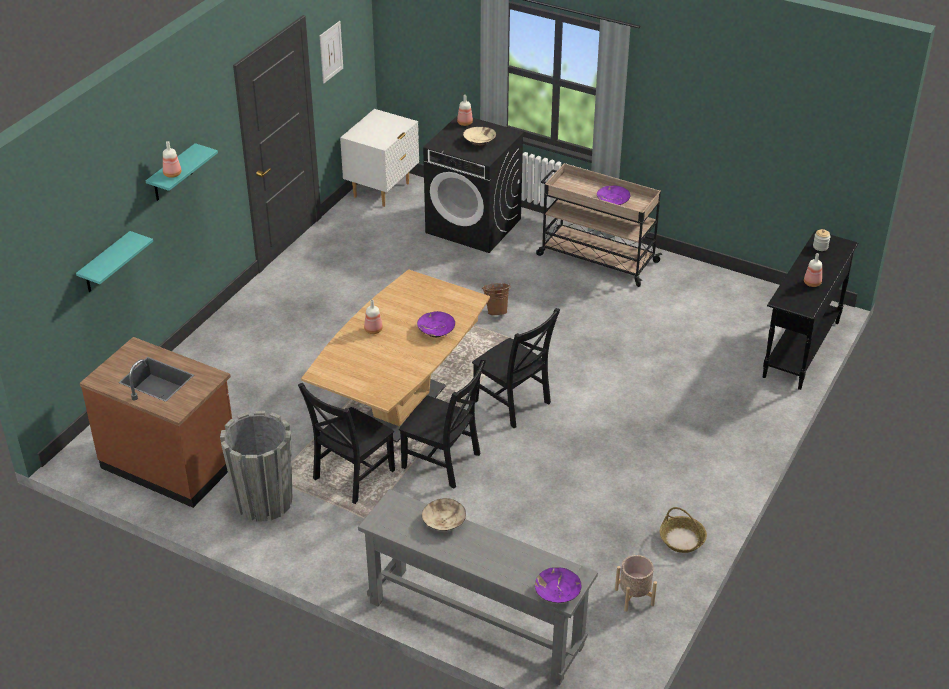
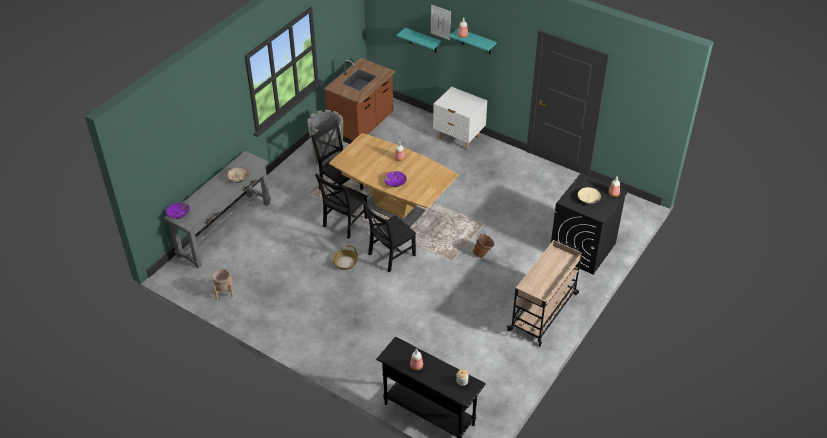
camera: 95 degrees right, 5 degrees up
(331, 52) = (628, 96): picture -> picture (440, 22)
(382, 190) = (624, 205): white nightstand -> white nightstand (459, 139)
(612, 202) = (540, 279): purple bowl -> none
(681, 539) = (261, 318): basket -> basket (345, 262)

